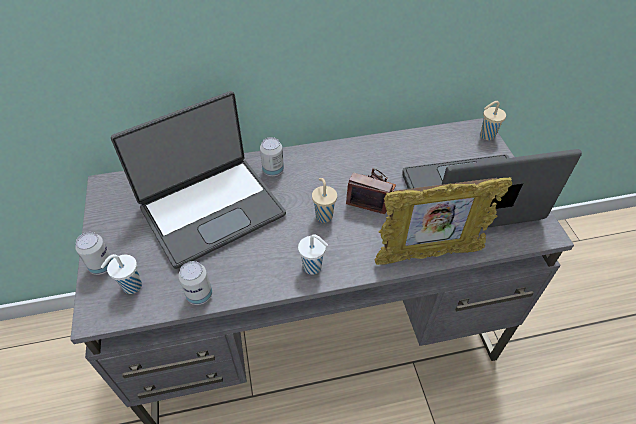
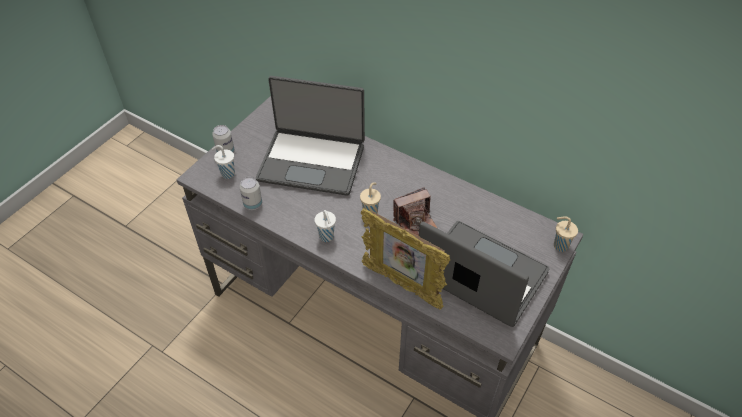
camera: 45 degrees right, 0 degrees up
(273, 170) = (375, 163): can -> none
(371, 196) = (416, 223): camera -> camera turned 90 degrees clockwise

